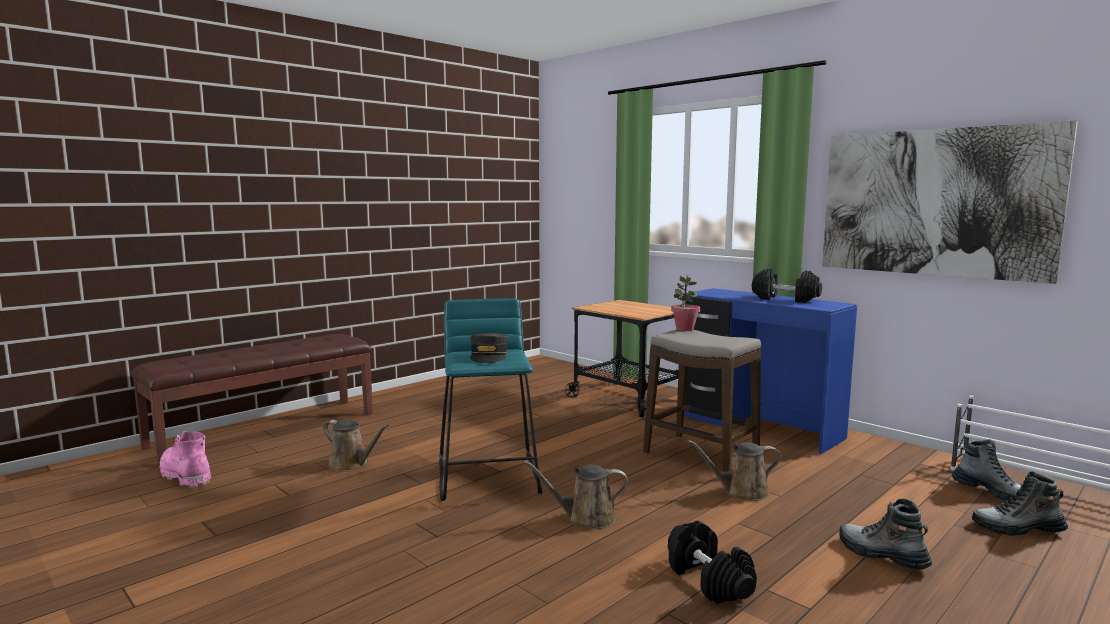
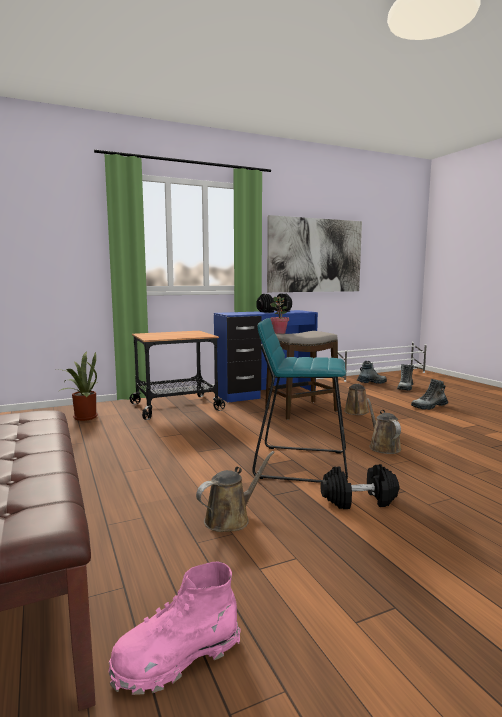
camera: 70 degrees left, 0 degrees up
(488, 356) = (314, 361): grey cap -> none
(553, 377) = (83, 417): none -> potted plant
(585, 518) = (383, 447): brown watering can -> brown watering can turned 150 degrees clockwise
(708, 580) = (457, 435): black dumbbell -> black dumbbell (358, 500)

